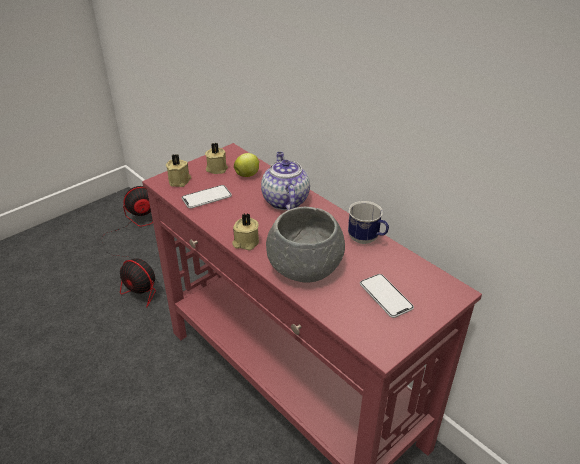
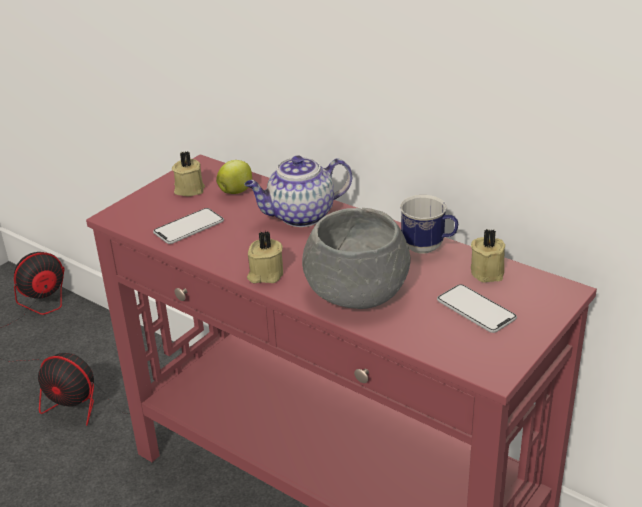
camera: 10 degrees left, 5 degrees down
(180, 181) = (142, 211): beige candle -> beige candle (488, 272)
(284, 200) = (300, 216): teapot -> teapot turned 90 degrees counterclockwise

